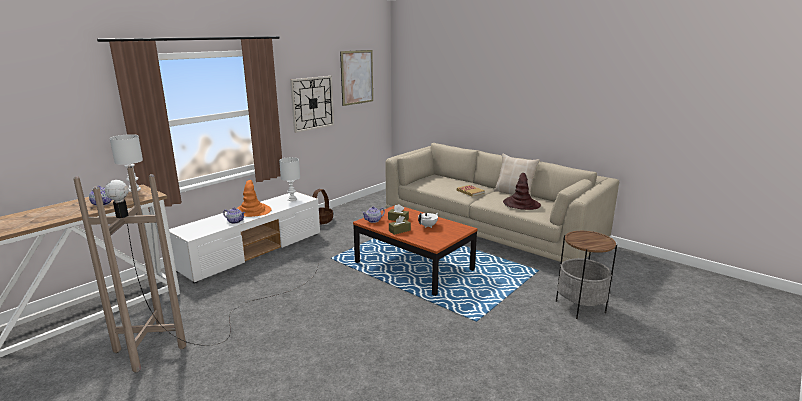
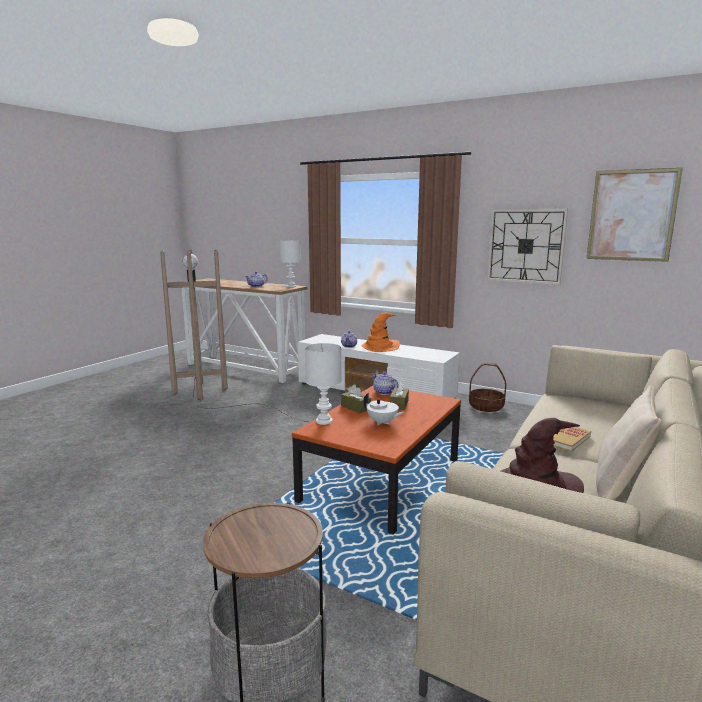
camera: 80 degrees right, 5 degrees down
(292, 199) = (429, 354): white table lamp -> white table lamp (324, 421)

